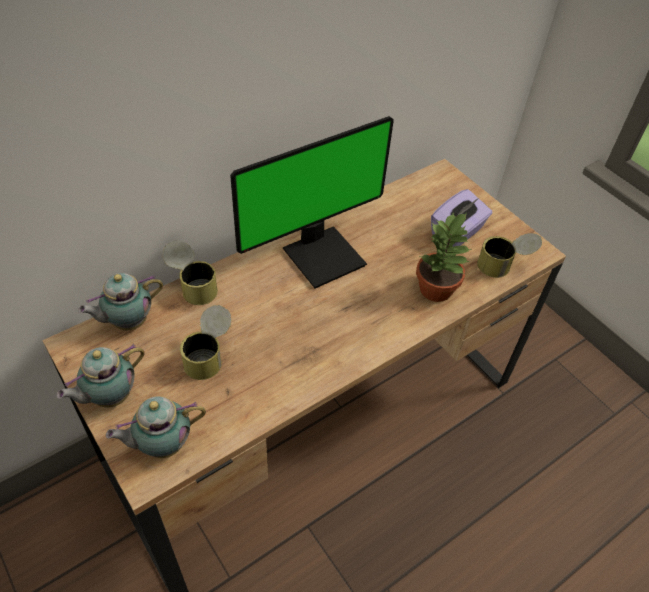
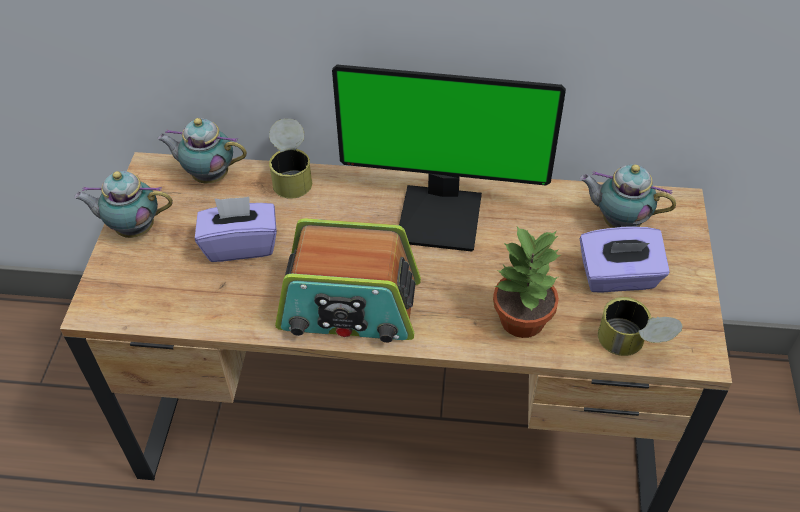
camera: 45 degrees right, 0 degrees up
(162, 445) = (129, 293): teapot -> teapot (618, 222)
(209, 355) = (241, 245): can -> purple tissue box
(330, 348) = (349, 307): none -> radio

